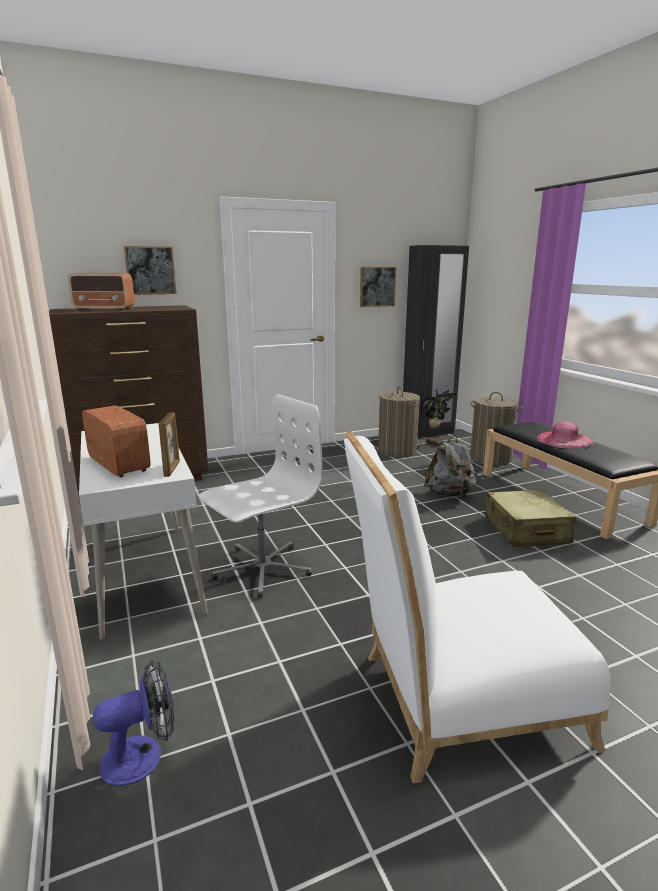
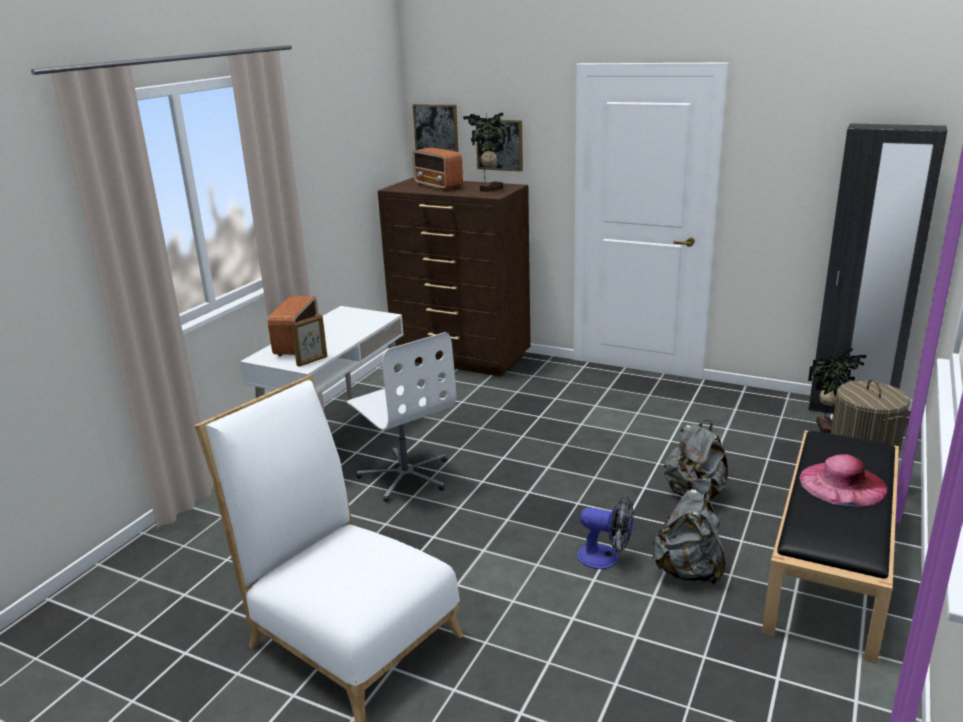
camera: 50 degrees right, 5 degrees up
(142, 755) = (186, 542): fan -> fan (605, 558)
(163, 307) = (489, 189): none -> potted plant
(262, 569) = (406, 476): white office chair -> white office chair turned 45 degrees clockwise
(377, 286) = (788, 180): picture -> picture (436, 129)
(397, 451) = (752, 418): laundry basket -> none
(526, 530) = (688, 571): beige suitcase -> grey backpack

